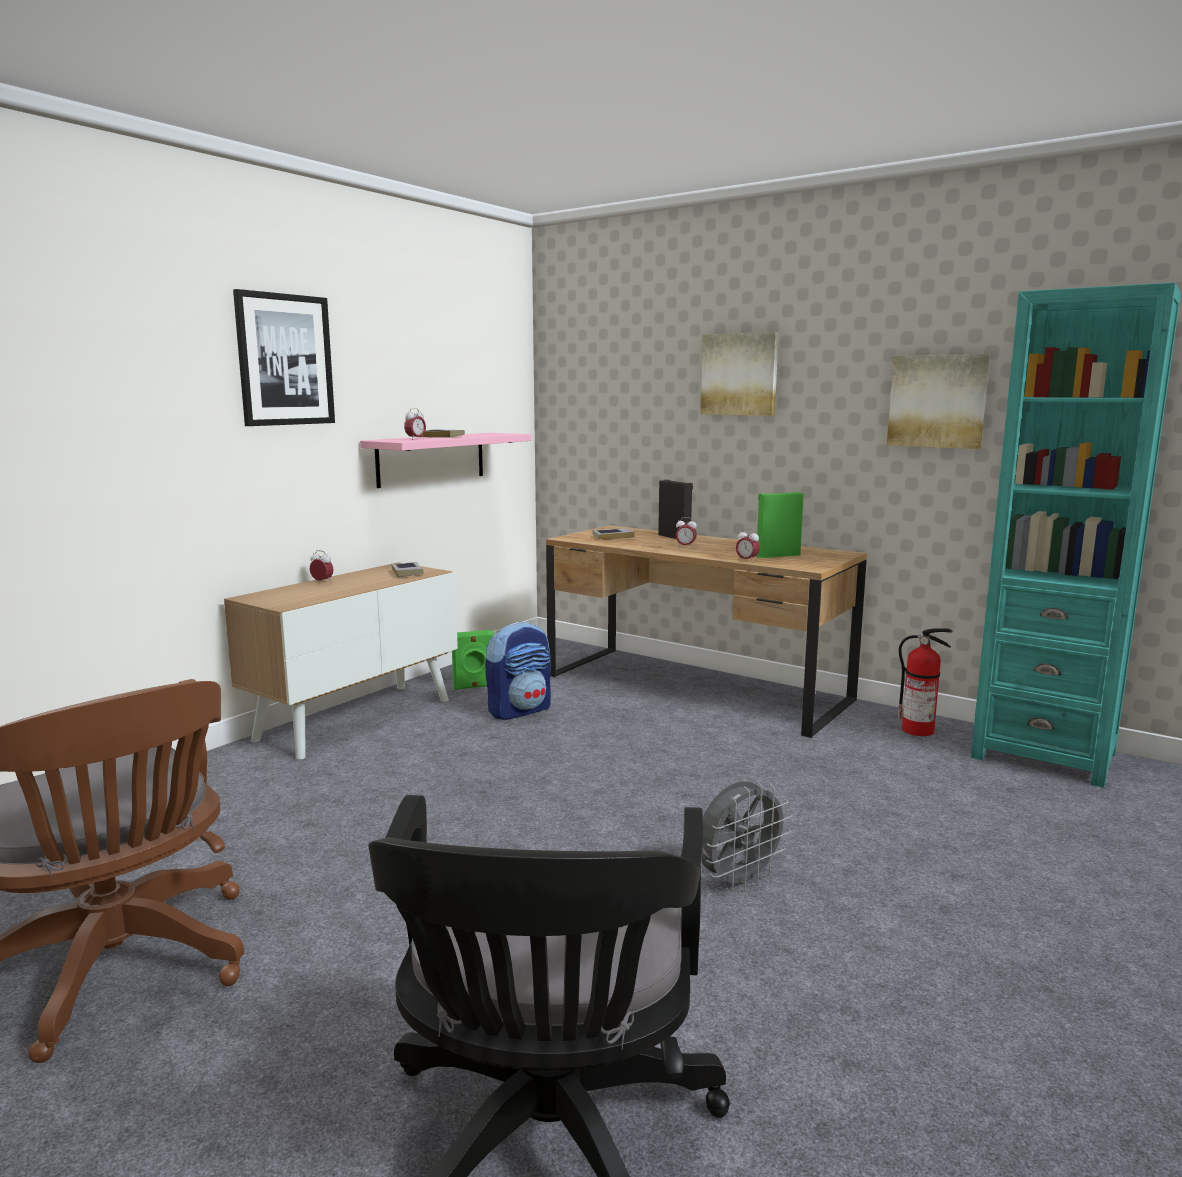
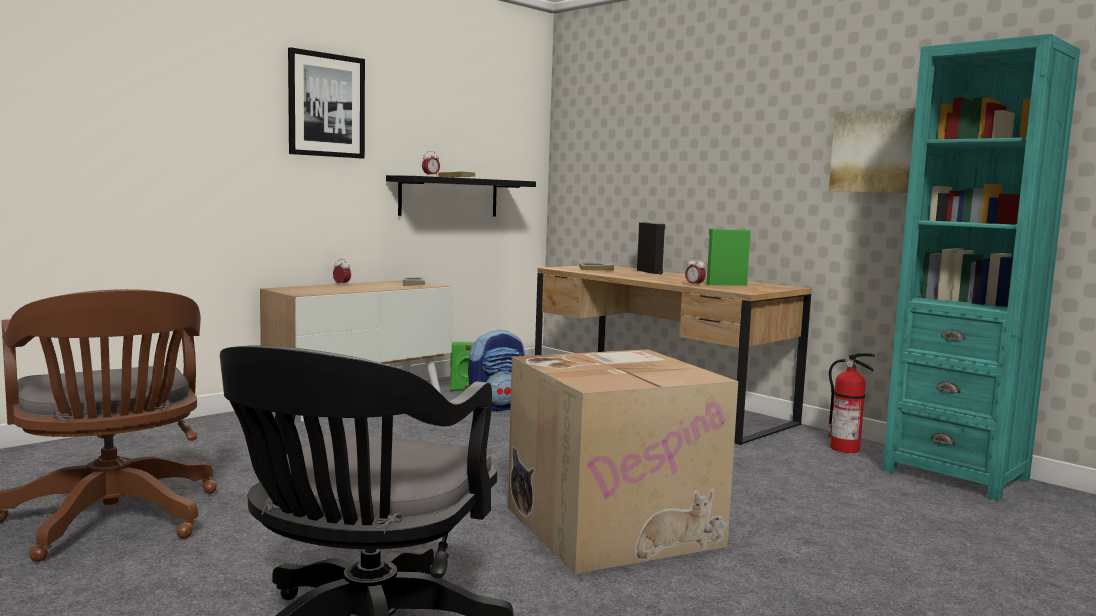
camera: 10 degrees right, 5 degrees down
(431, 459) = (449, 197): pink shelf -> black shelf
(685, 547) = (651, 277): alarm clock -> none
(738, 881) = (613, 525): grey fan -> cardboard box
(739, 374) = (711, 131): picture -> none

